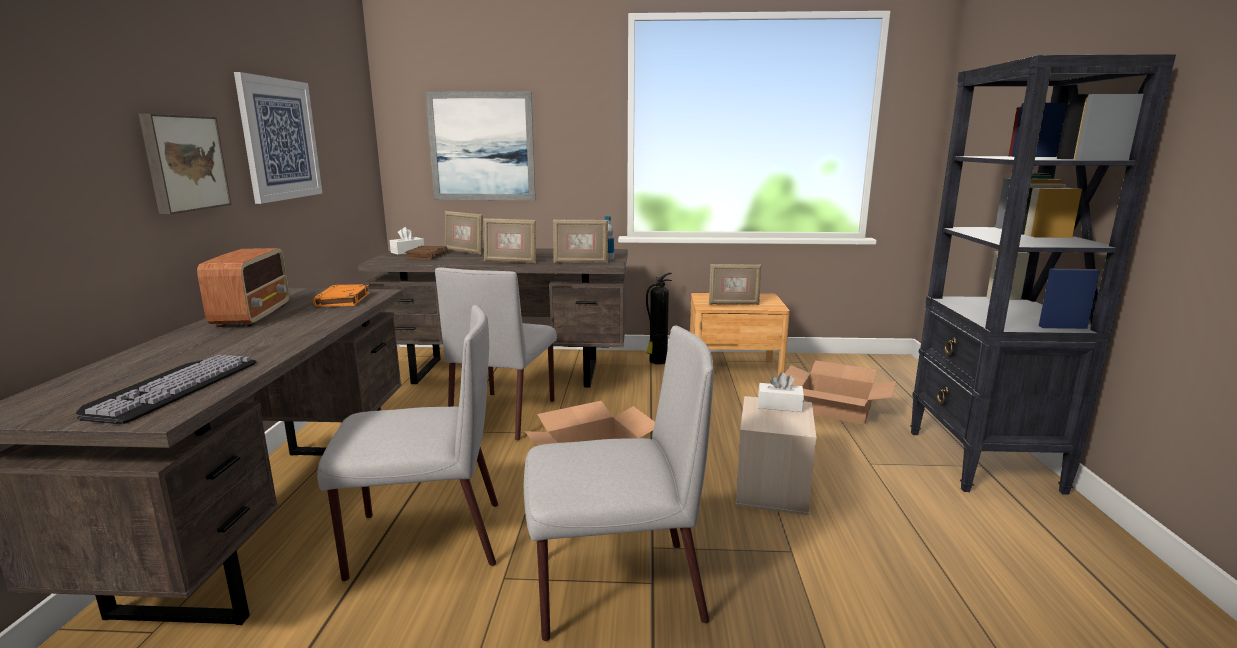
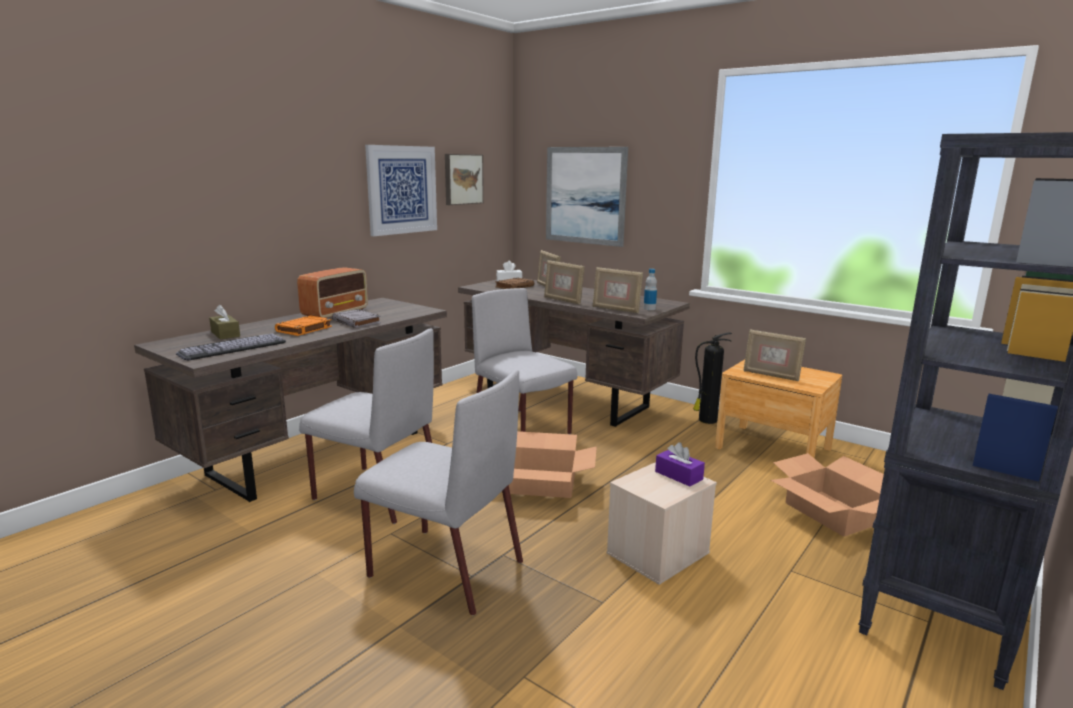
camera: 35 degrees right, 0 degrees up
(115, 373) = (225, 334): none -> brown tissue box
(183, 163) = (313, 208): picture -> picture (462, 179)
(311, 320) = (357, 322): none -> grey book
(343, 300) = (398, 312): orange book -> orange book (304, 329)
(504, 414) = (522, 429): grey chair -> grey chair turned 90 degrees clockwise
(779, 405) = (678, 475): white tissue box -> purple tissue box

